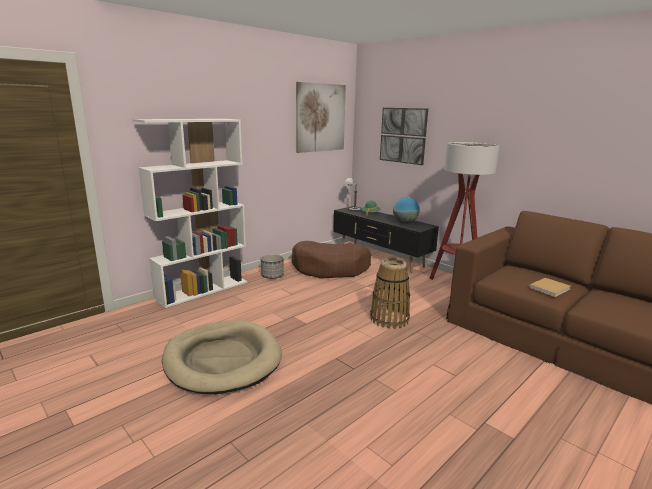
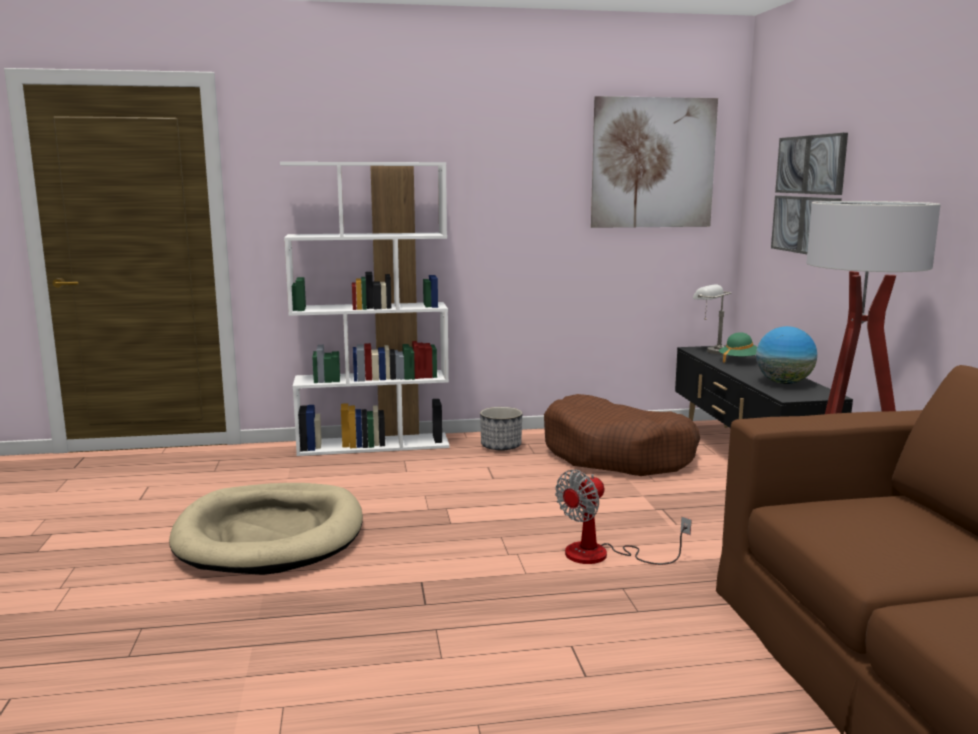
camera: 35 degrees right, 5 degrees down
(389, 319) = (602, 555): basket -> fan
(550, 288) = (903, 551): beige book -> none

